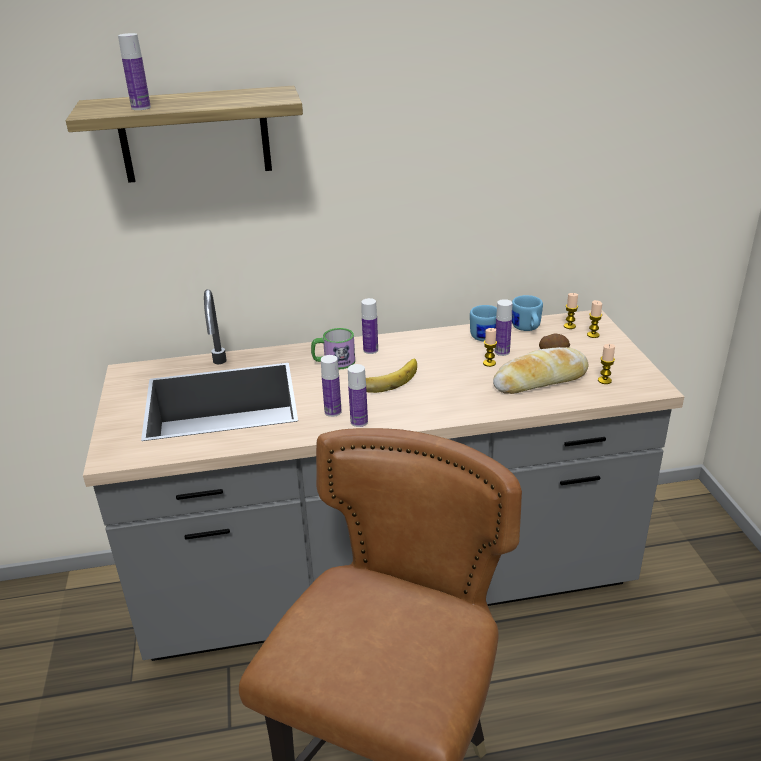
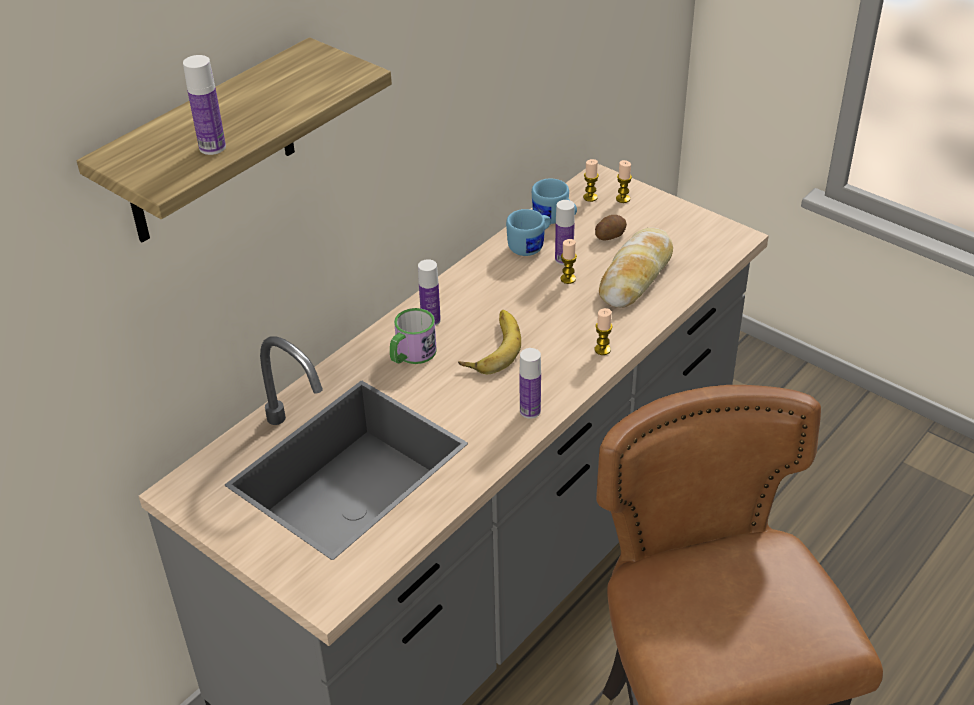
camera: 40 degrees left, 10 degrees up
(333, 412) = (489, 414): bottle -> none
(604, 380) = (690, 249): candle -> candle (602, 349)

